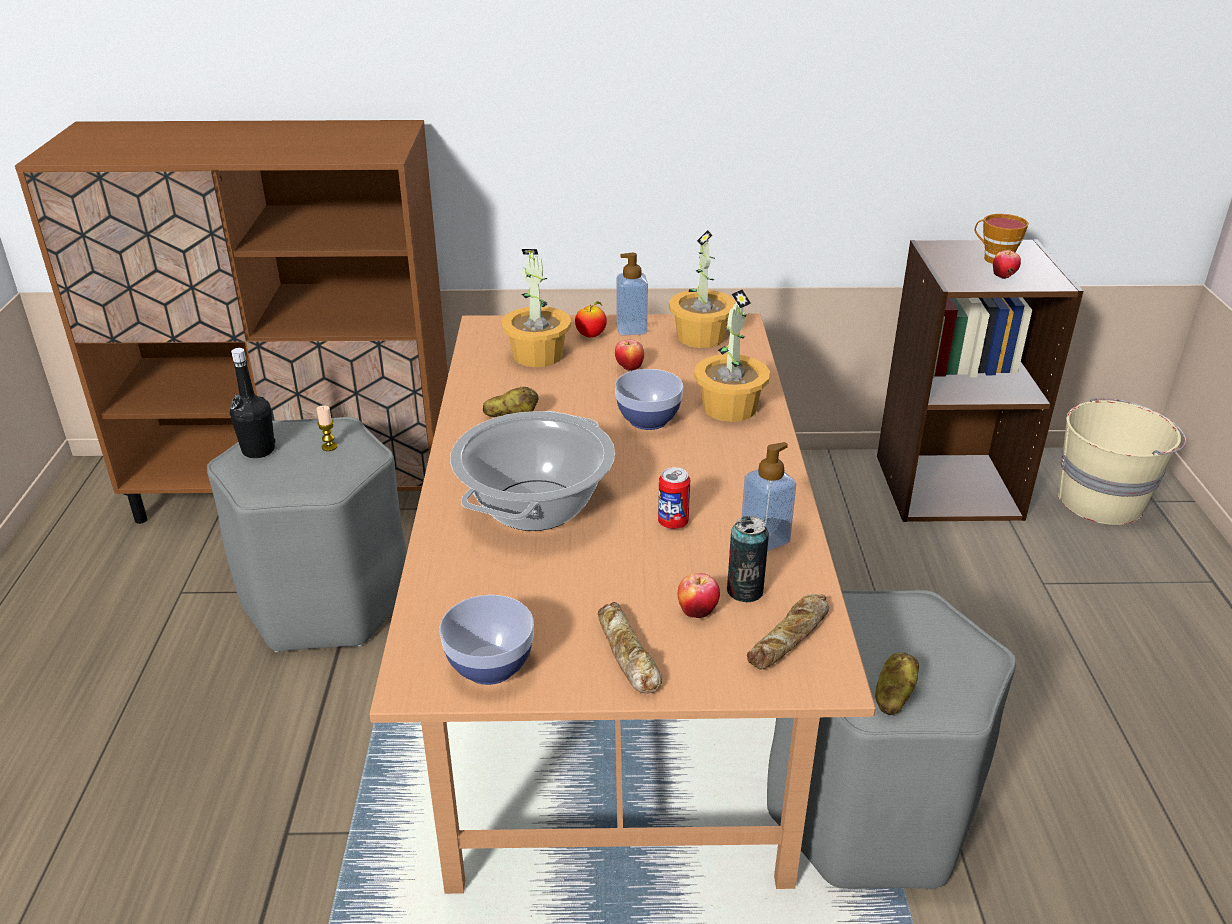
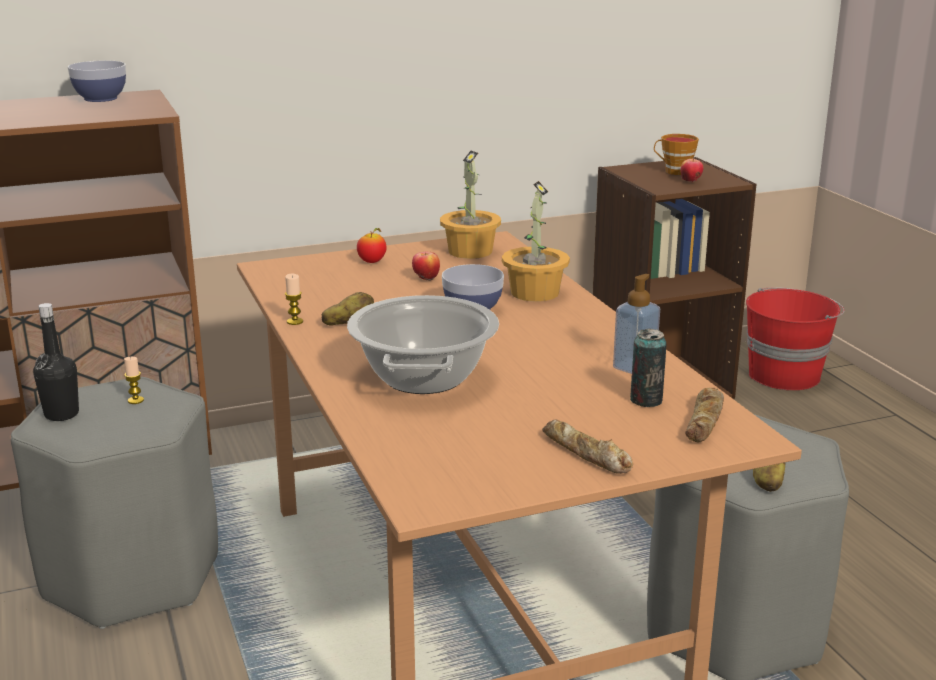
camera: 20 degrees left, 10 degrees down
(462, 404) = (295, 321): none -> candle
(490, 666) = (477, 482): bowl -> bowl (100, 98)
(537, 356) = (335, 281): potted plant -> none
(631, 329) = (405, 253): soap dispenser -> none
(673, 522) = (551, 369): can -> none
(697, 612) = (619, 419): apple -> none
(1102, 500) = (785, 375): beige bucket -> red bucket

